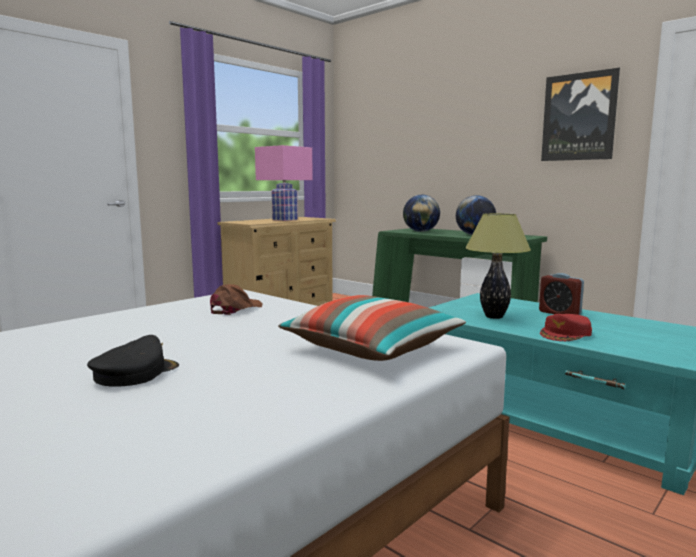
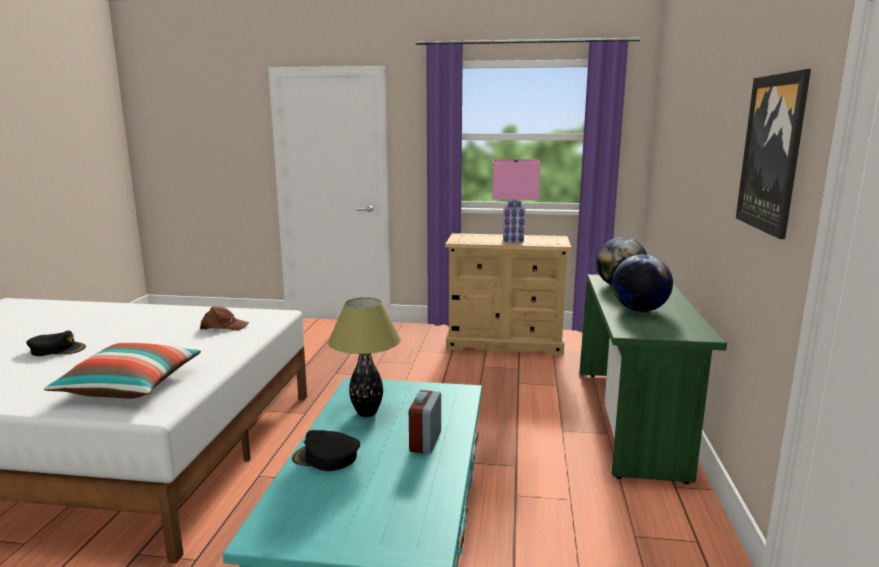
camera: 55 degrees right, 5 degrees up
(565, 334) = (326, 457): red cap -> black cap

